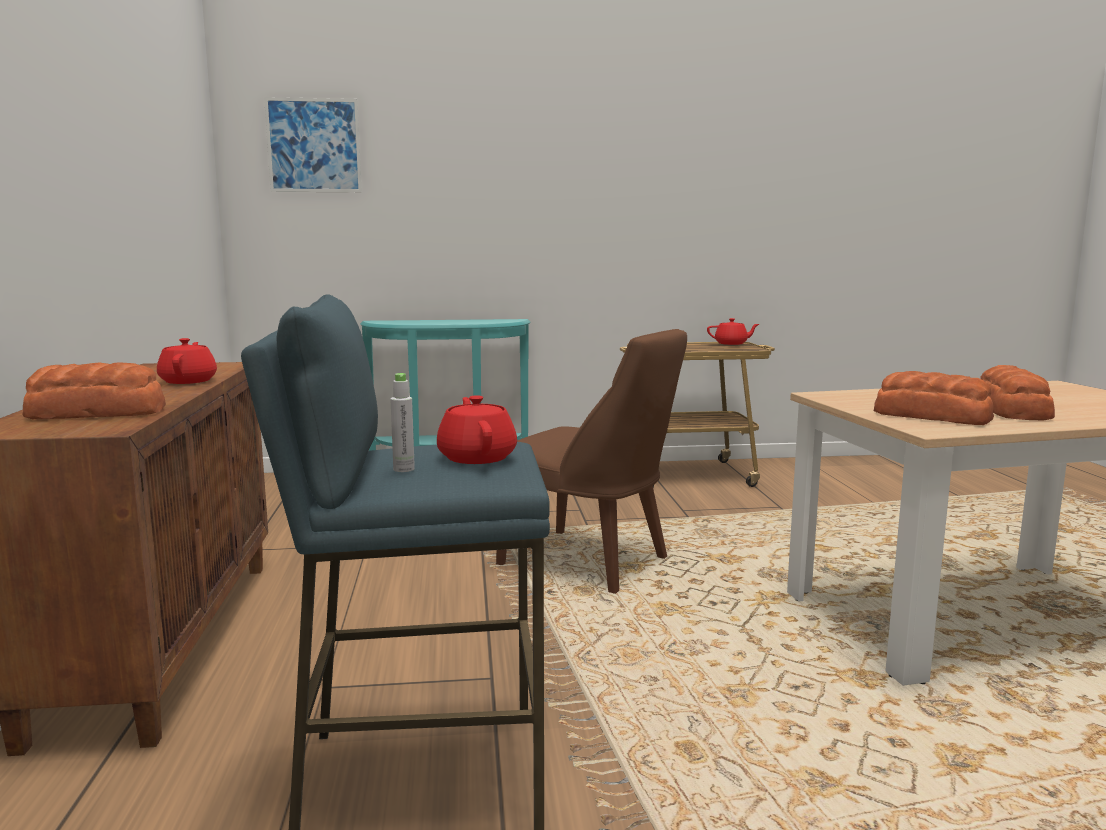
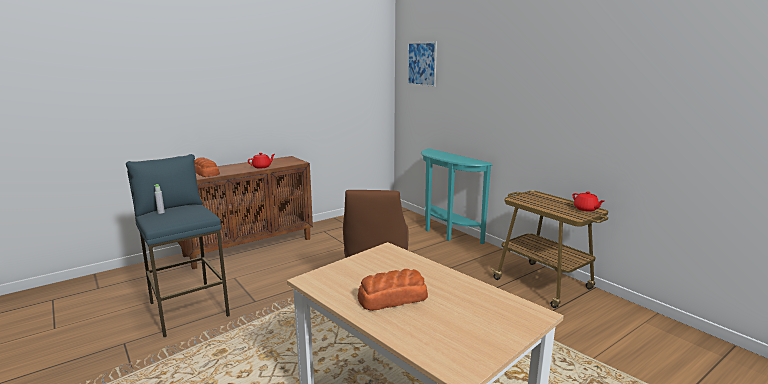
camera: 60 degrees right, 5 degrees up
(477, 457) = (178, 216): red teapot -> none
(930, 416) = (348, 277): bread -> none

